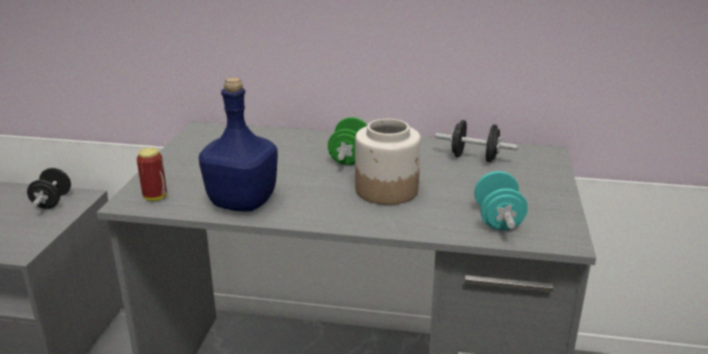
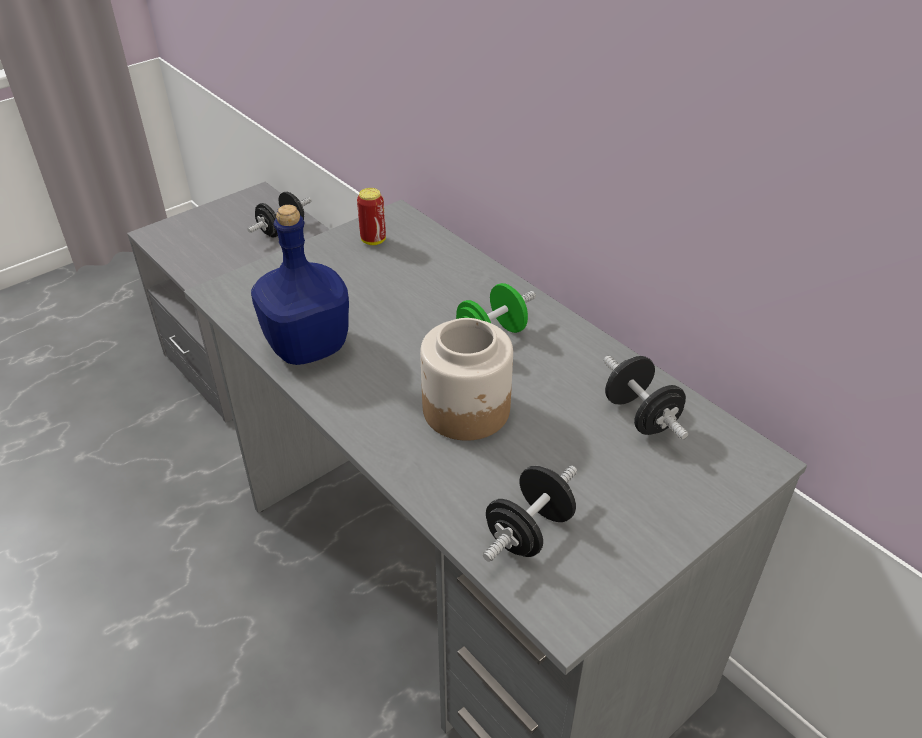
camera: 40 degrees right, 15 degrees up
(155, 197) = (245, 297): can -> can (373, 240)
(498, 220) = (529, 531): turquoise dumbbell -> black dumbbell

